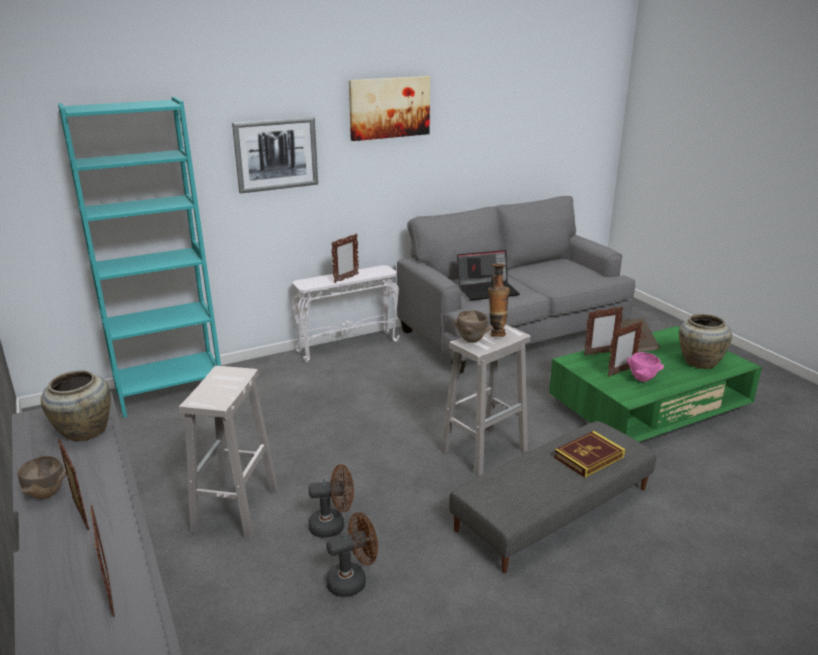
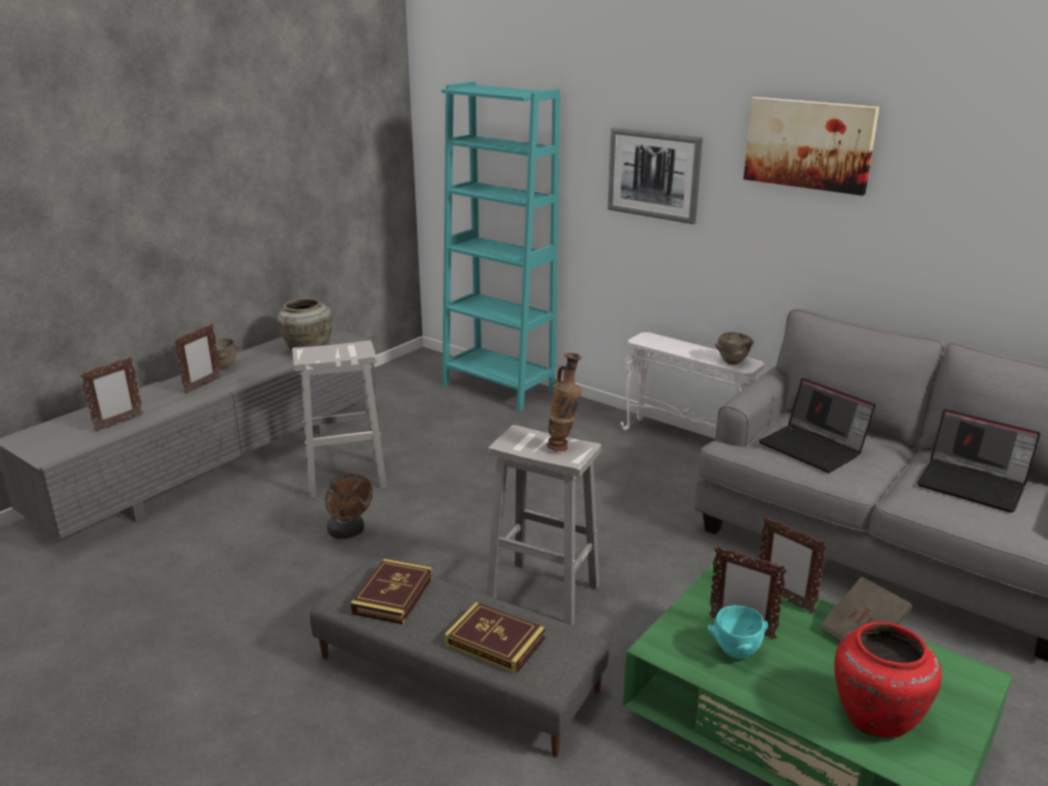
camera: 65 degrees right, 0 degrees up
(346, 279) = (688, 353): picture frame -> none
(353, 580) = (276, 566): brown fan -> none
(471, 340) = (527, 435): brown bowl -> brown bowl (732, 362)
(515, 488) = (393, 595): none -> book
(552, 271) = (973, 484): none -> laptop
(641, 379) = (735, 652): pink bowl -> turquoise bowl
(699, 362) = (876, 716): beige vase -> red vase

